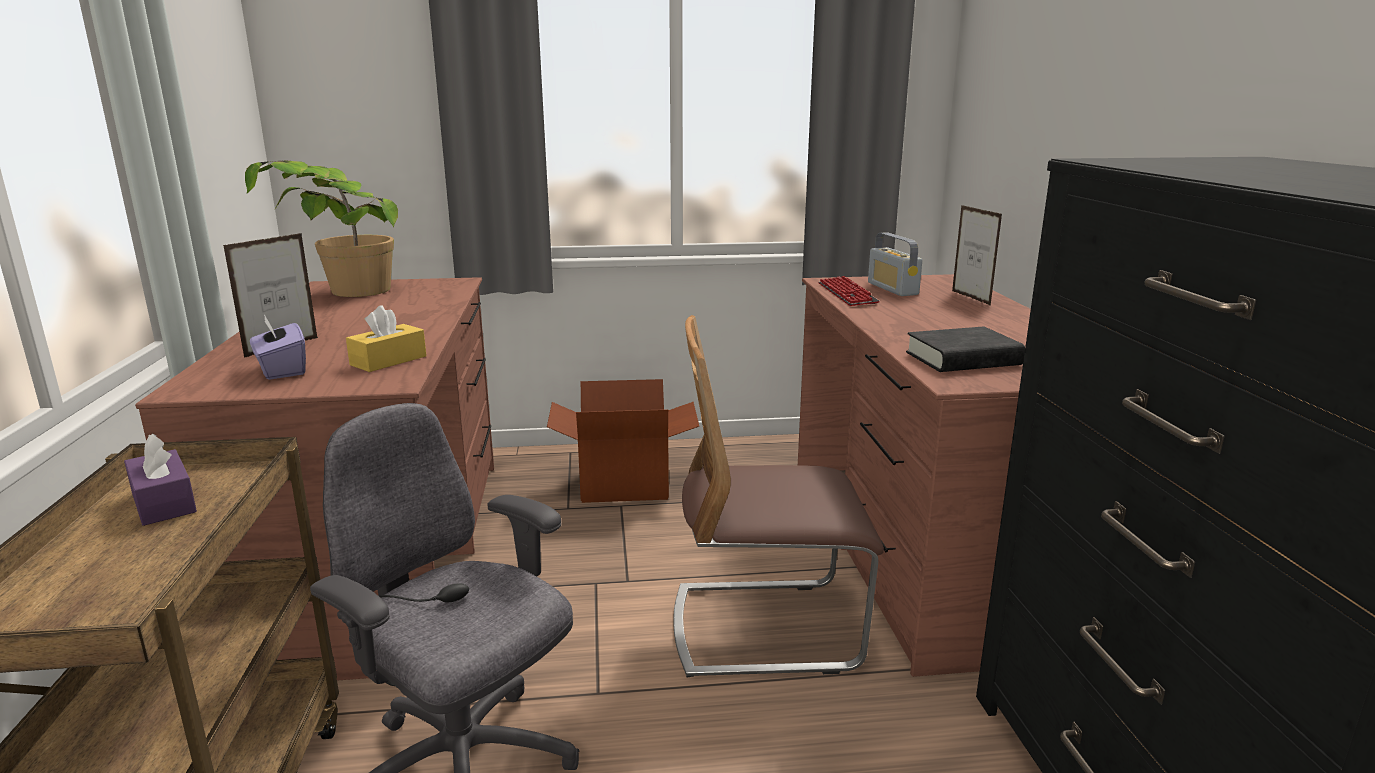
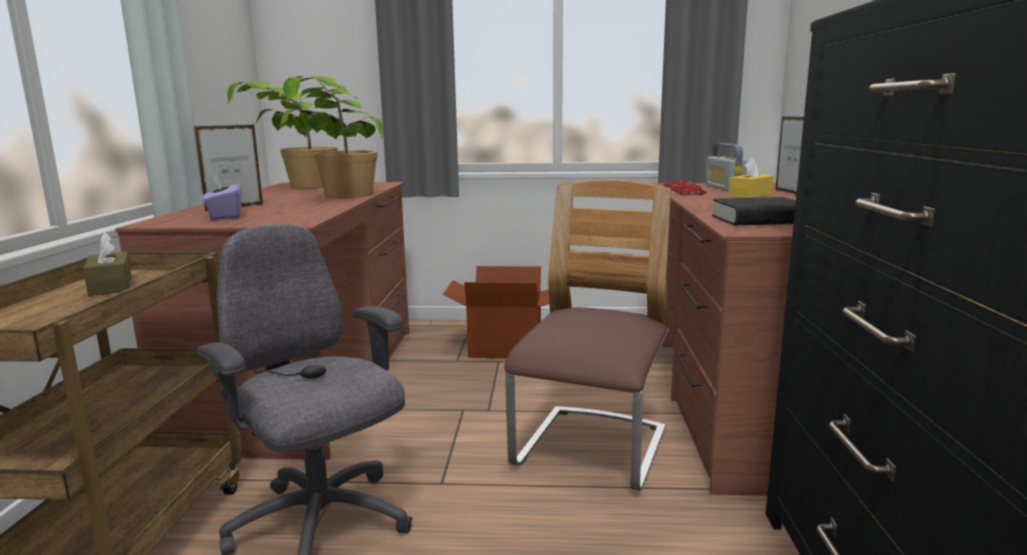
camera: 10 degrees right, 5 degrees down
(163, 502) = (111, 286): purple tissue box -> brown tissue box
(388, 360) = (303, 214): yellow tissue box -> yellow tissue box (750, 195)
(413, 320) = (336, 198): none -> potted plant
(765, 628) = (591, 450): chair -> chair turned 105 degrees clockwise

